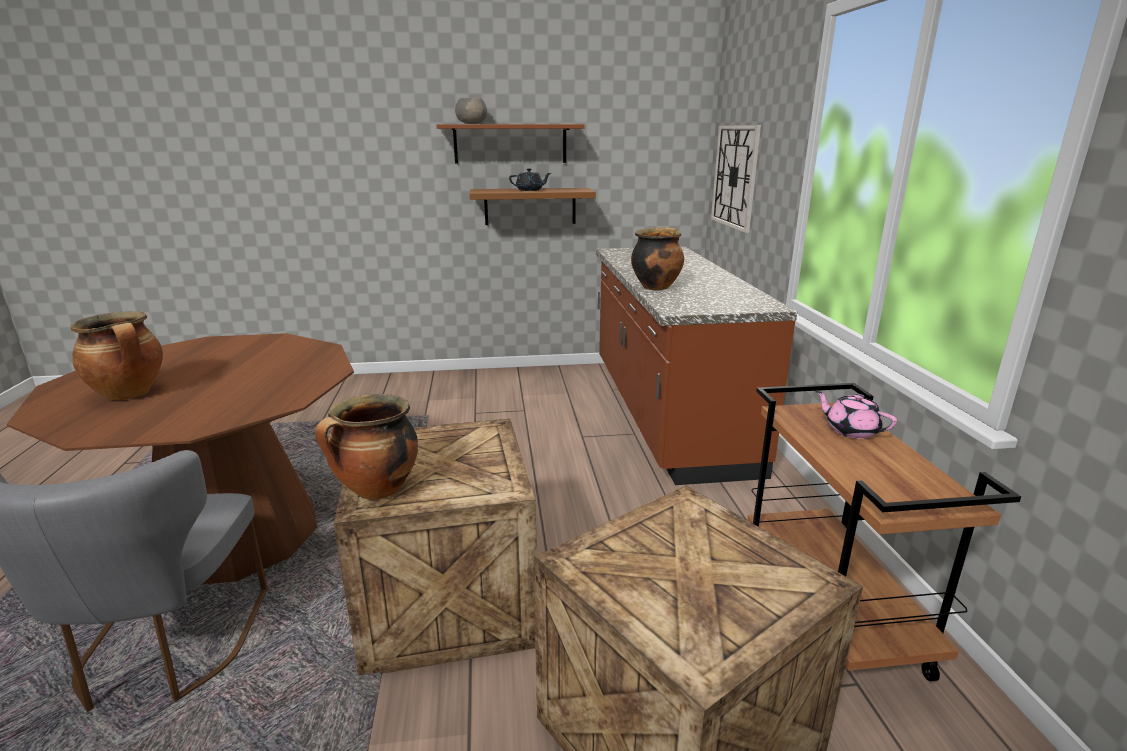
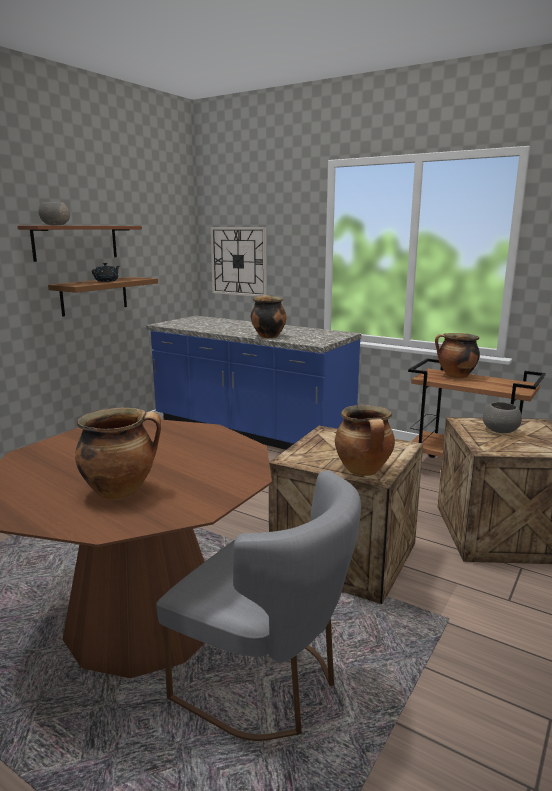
camera: 50 degrees left, 5 degrees down
(666, 412) = (250, 431): brown counter -> blue counter
(693, 550) = (500, 431): none -> grey bowl
(851, 430) = (455, 376): pink teapot -> cooking pot

